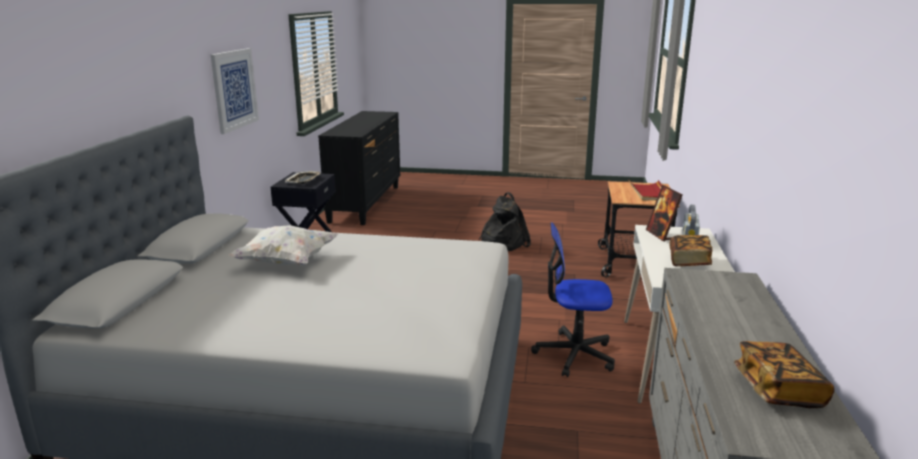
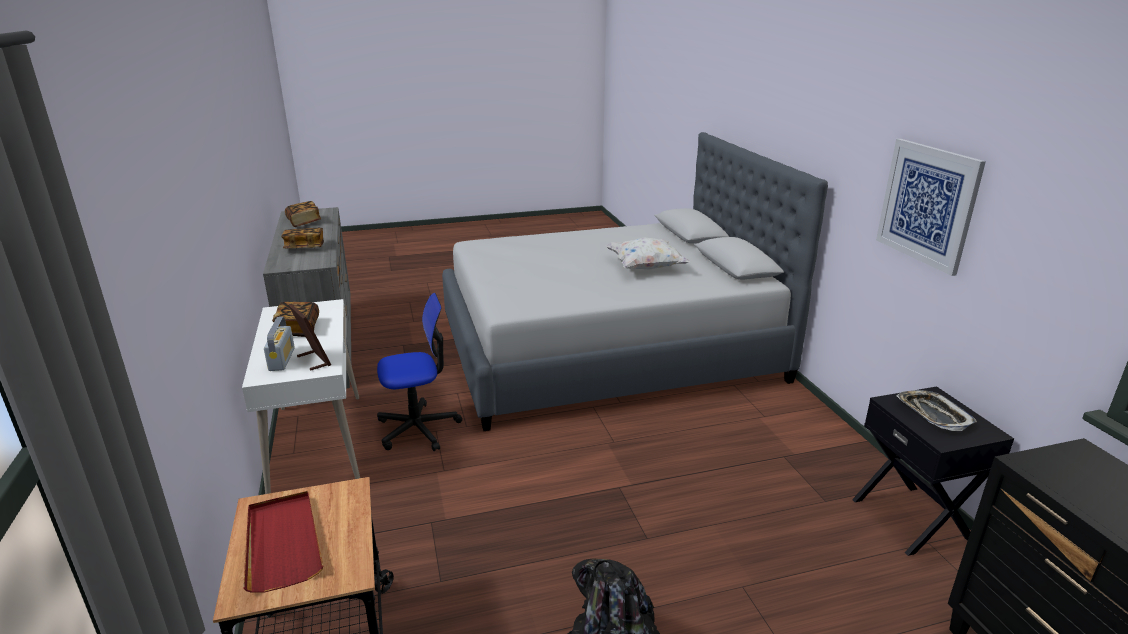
camera: 155 degrees right, 5 degrees up
(728, 309) = (304, 247): none -> book

